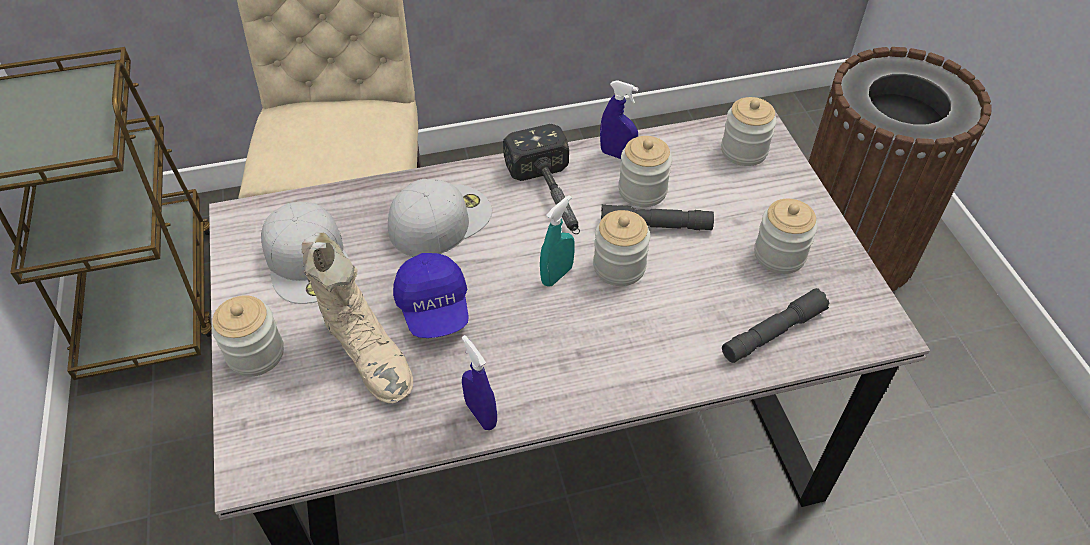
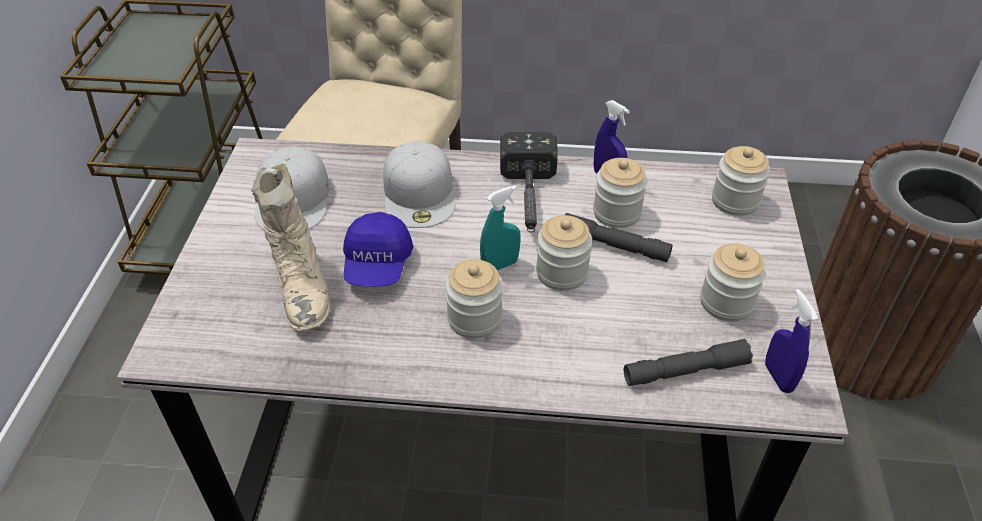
camera: 20 degrees right, 5 degrees down
(255, 353) = (213, 262): jar -> jar (474, 318)
(440, 219) = (420, 194): white cap -> white cap turned 105 degrees clockwise
(481, 414) = (372, 364): blue spray bottle -> blue spray bottle (778, 377)

